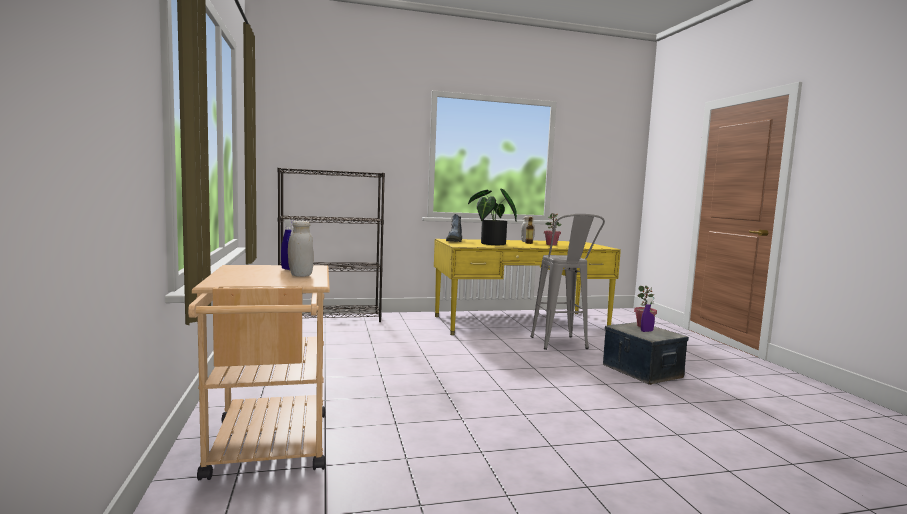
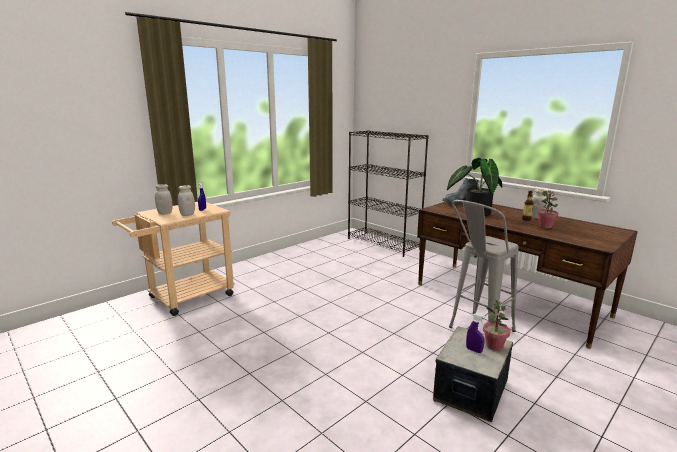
camera: 60 degrees right, 10 degrees up
(256, 280) = (165, 213): none -> white jar
(520, 323) = (508, 299): yellow desk -> brown desk

